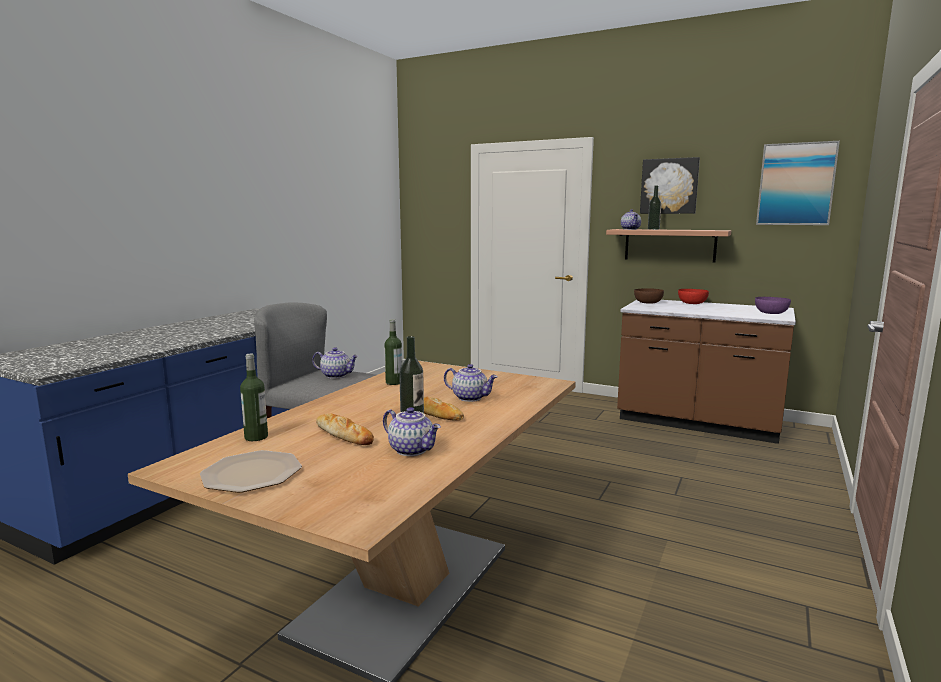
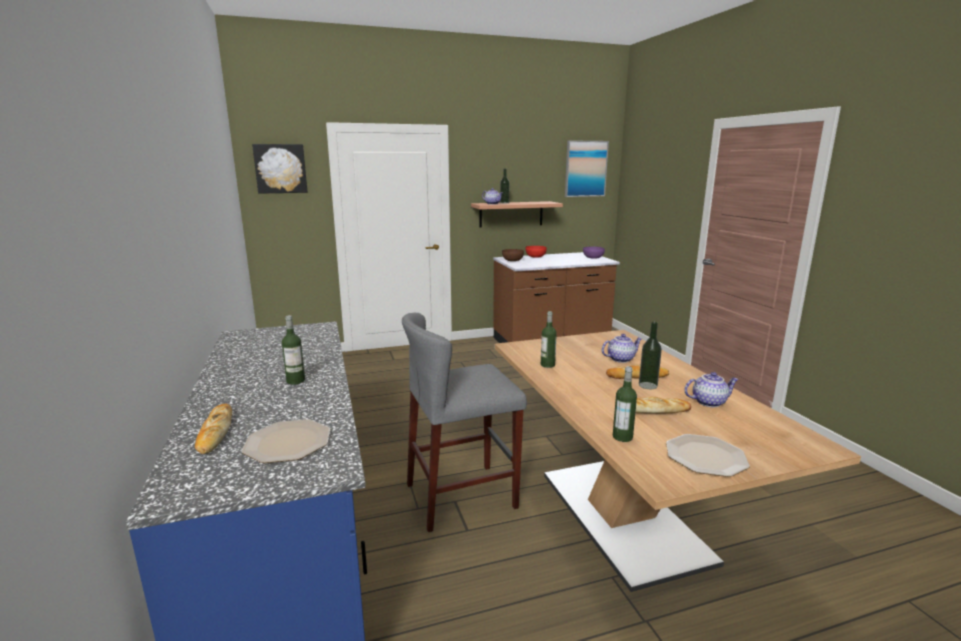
camera: 45 degrees left, 5 degrees up
(79, 356) = (287, 443): none -> plate
(82, 344) = (215, 432): none -> bread
(186, 335) = (295, 381): none -> bottle
(336, 375) = (470, 375): teapot -> none
(669, 186) = (508, 168): picture -> picture (280, 168)

